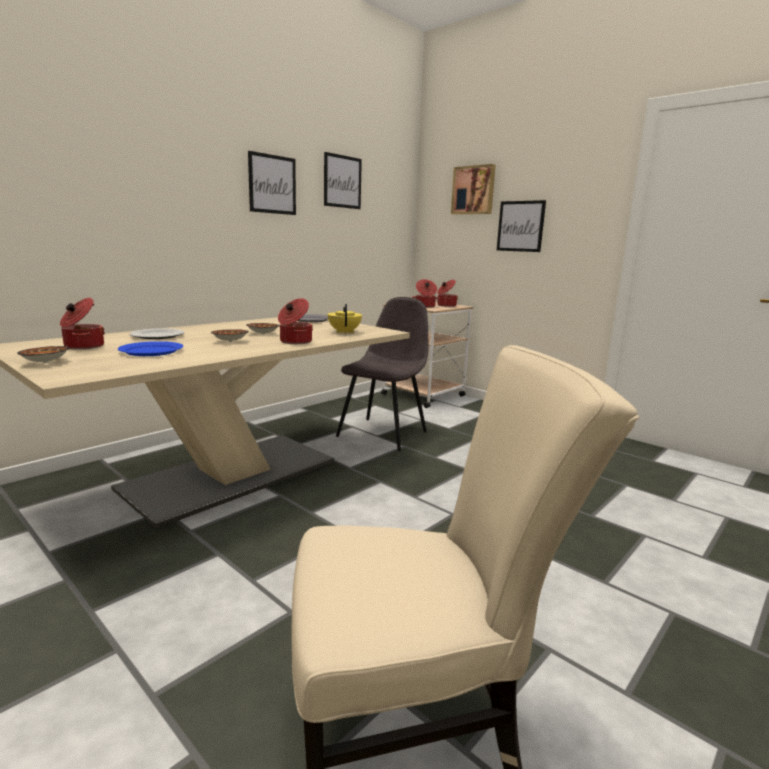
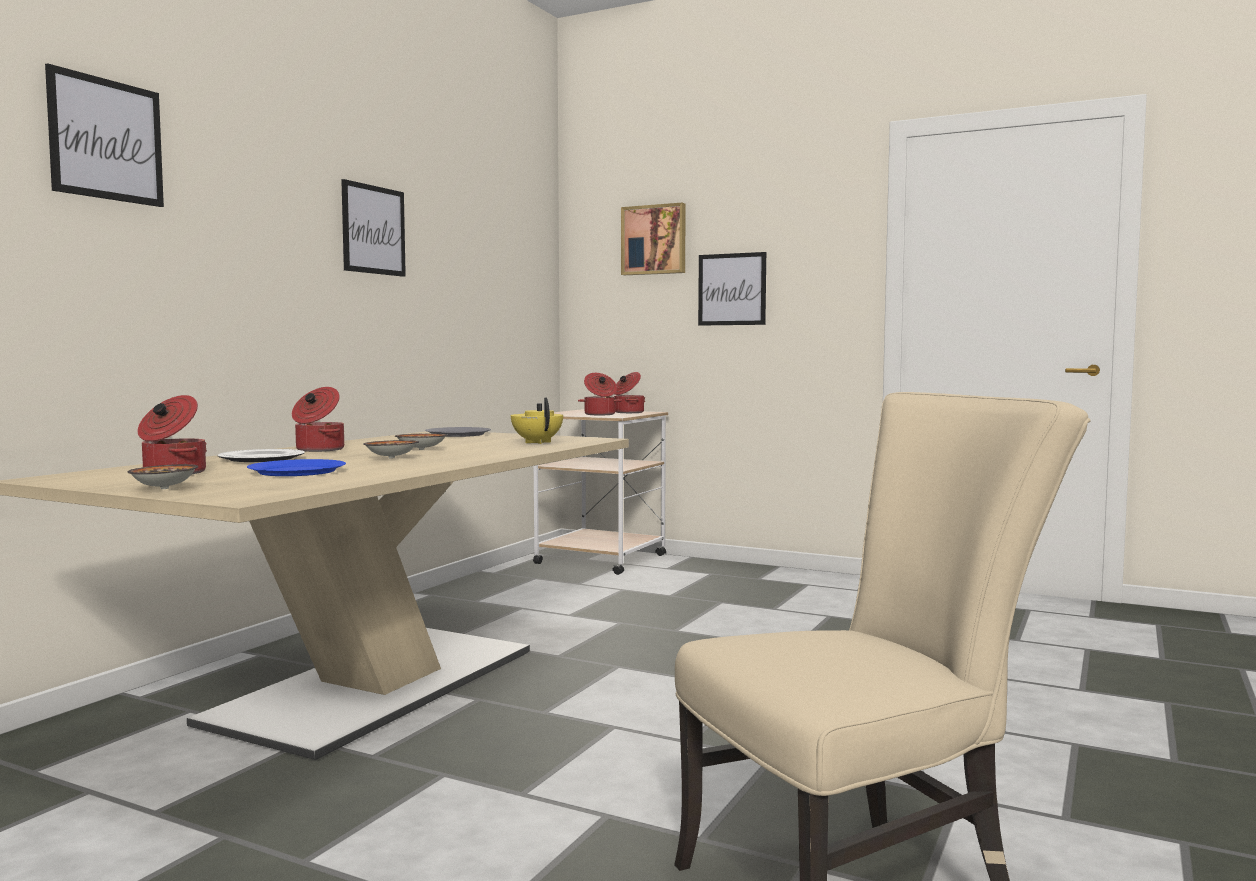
camera: 15 degrees left, 10 degrees down
(295, 342) = (487, 453): cooking pot -> cooking pot (318, 449)
(342, 181) = (464, 227): picture -> picture (106, 139)
(383, 433) = (576, 611): grey chair -> none

